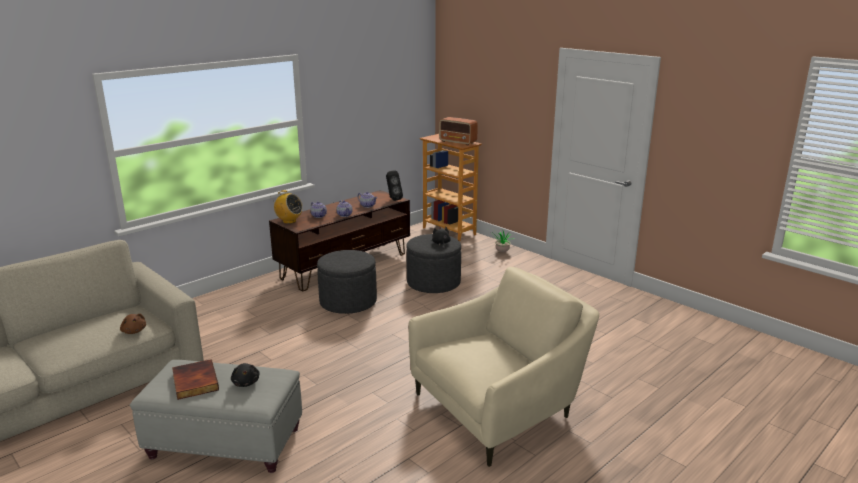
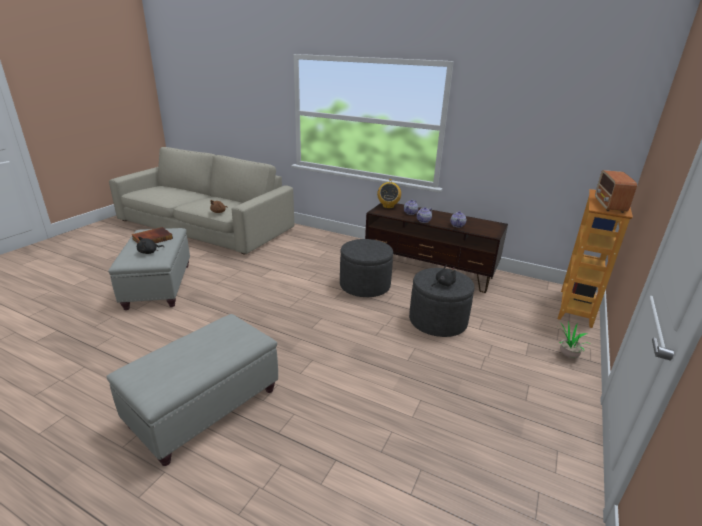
camera: 70 degrees right, 5 degrees up
(393, 199) = (490, 232): black speaker -> none
(500, 409) = (204, 408): beige armchair -> grey ottoman

